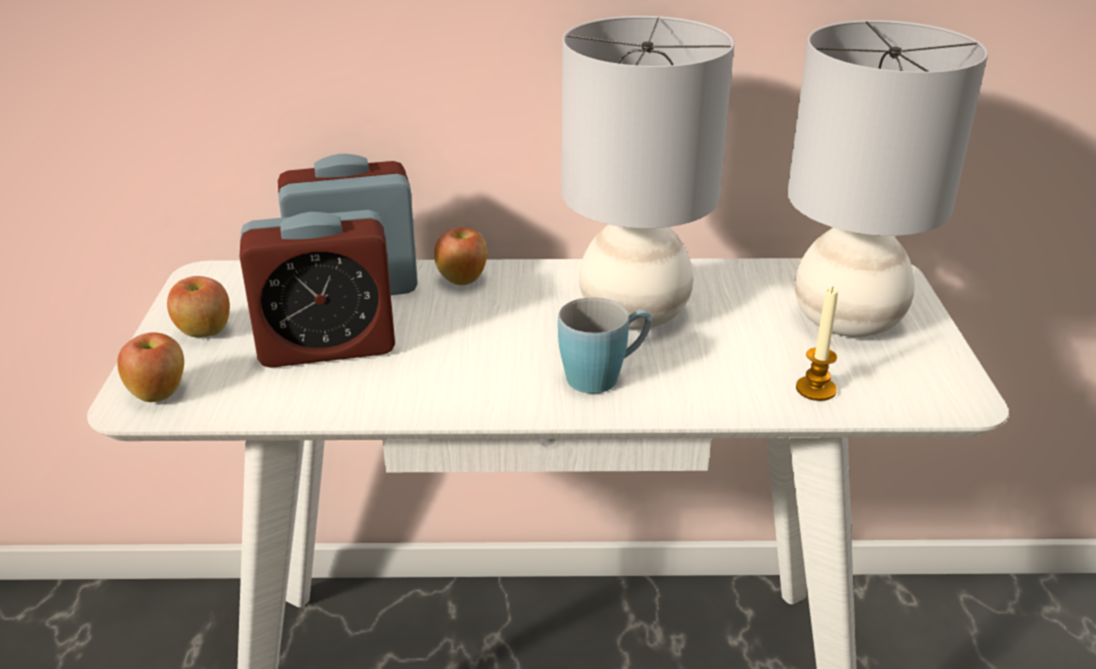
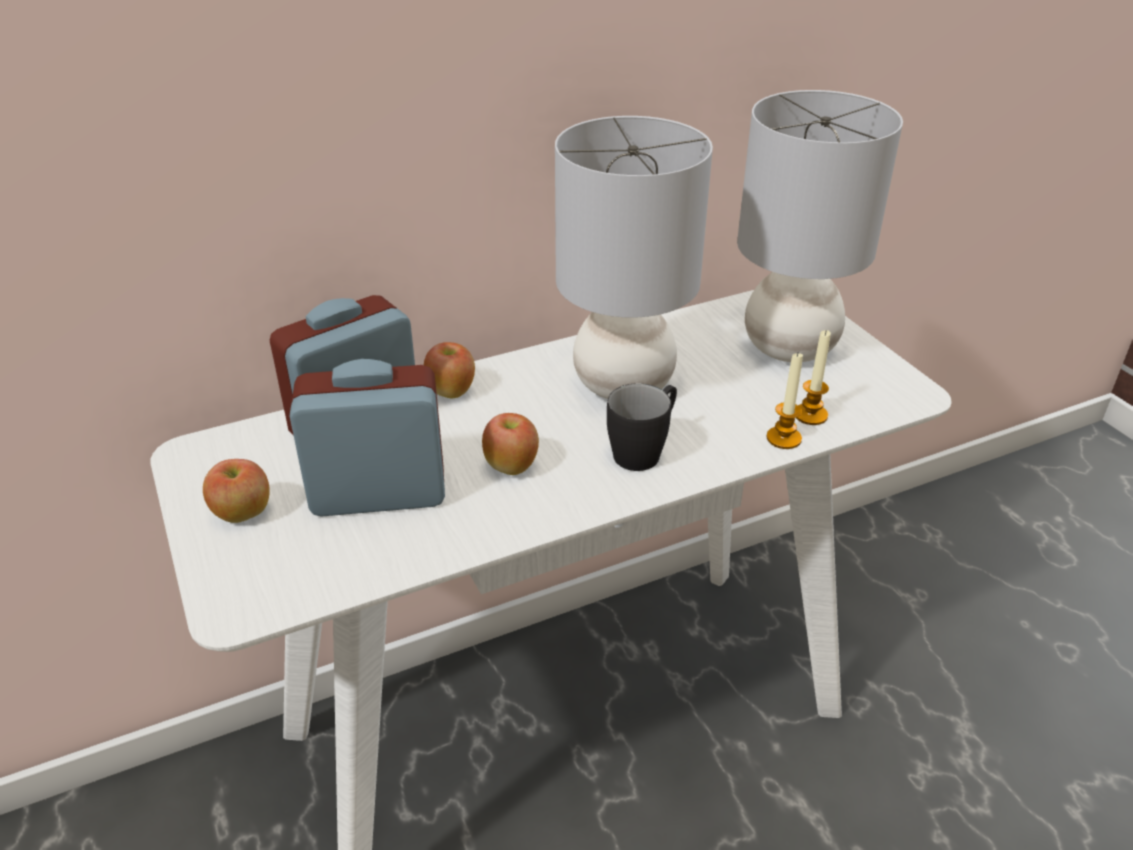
camera: 25 degrees left, 5 degrees up
(159, 393) = (251, 591): apple -> apple (511, 466)
(327, 346) = (378, 493): alarm clock -> alarm clock turned 150 degrees counterclockwise
(604, 375) = (644, 450): blue mug -> black mug
(765, 403) = (783, 438): none -> candle

